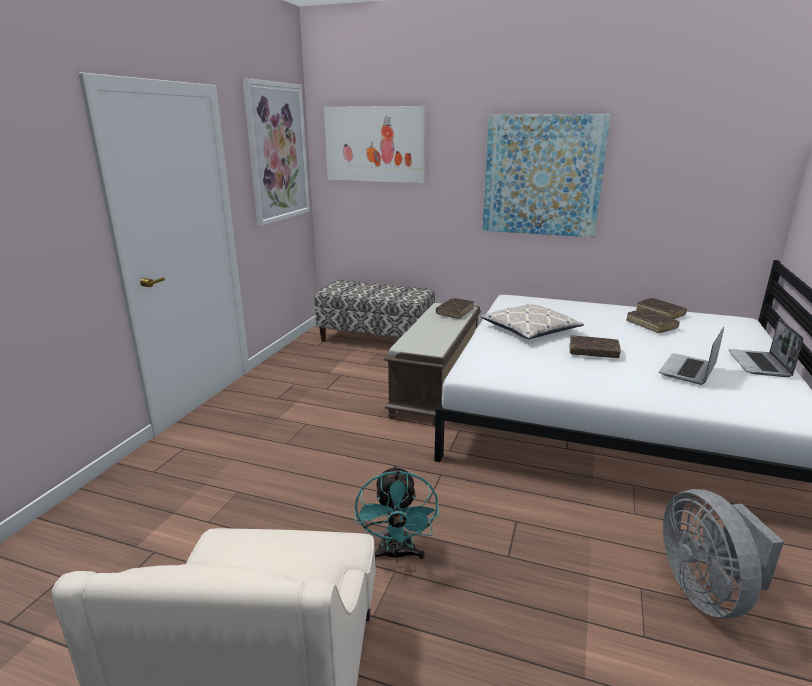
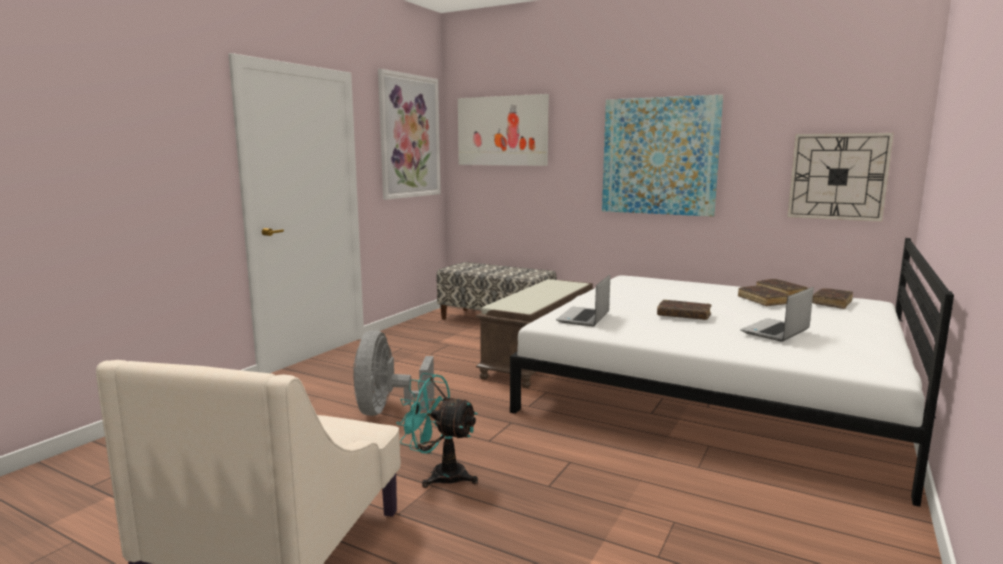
camera: 10 degrees right, 10 degrees down
(396, 555) = (440, 475): turquoise fan -> turquoise fan turned 105 degrees clockwise
(455, 312) = (563, 286): brown book -> brown book (831, 303)
(530, 329) = (630, 298): pillow -> none
(706, 591) = (744, 531): grey fan -> grey fan (387, 410)
(716, 200) = (838, 176): none -> wall clock
(759, 365) = (862, 332): laptop -> laptop (584, 318)

